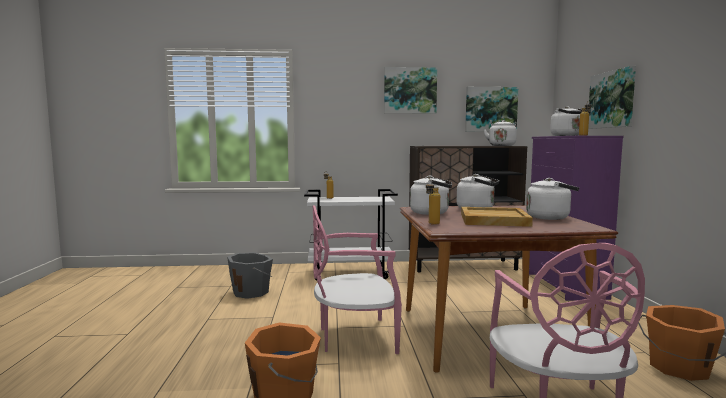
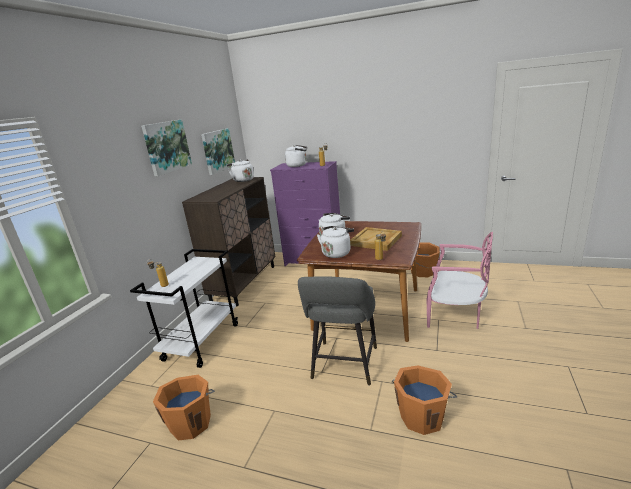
camera: 65 degrees left, 15 degrees up
(251, 292) = (191, 422): grey bucket -> orange bucket
(354, 337) = (344, 365): pink chair -> grey stool
(550, 217) = (377, 226): white kettle -> none
(612, 99) = (315, 137): picture -> none

